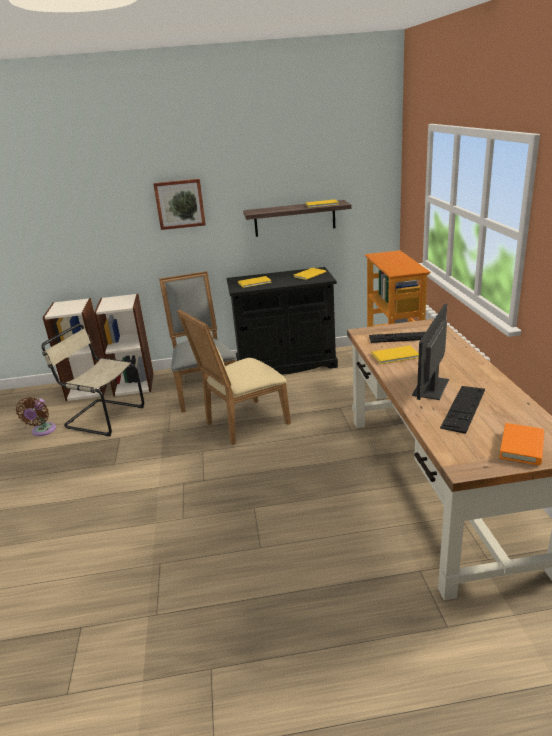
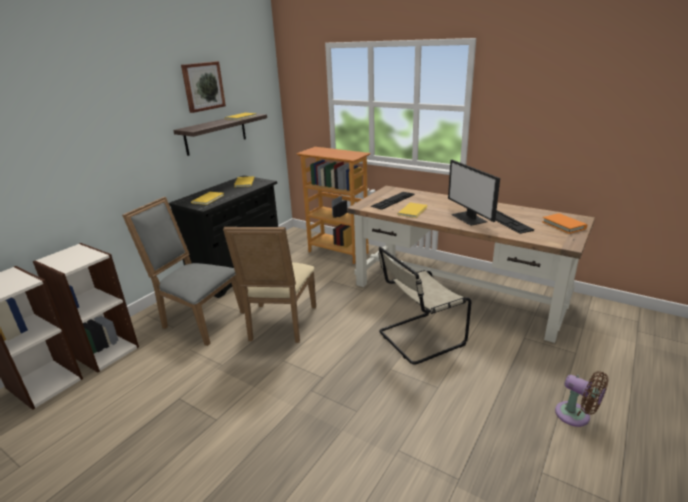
camera: 50 degrees left, 0 degrees up
(42, 431) = (57, 452): brown fan -> brown fan (576, 416)
(102, 417) = (120, 395): beige chair -> beige chair (418, 339)
(180, 204) = (111, 129): picture -> picture (203, 86)

